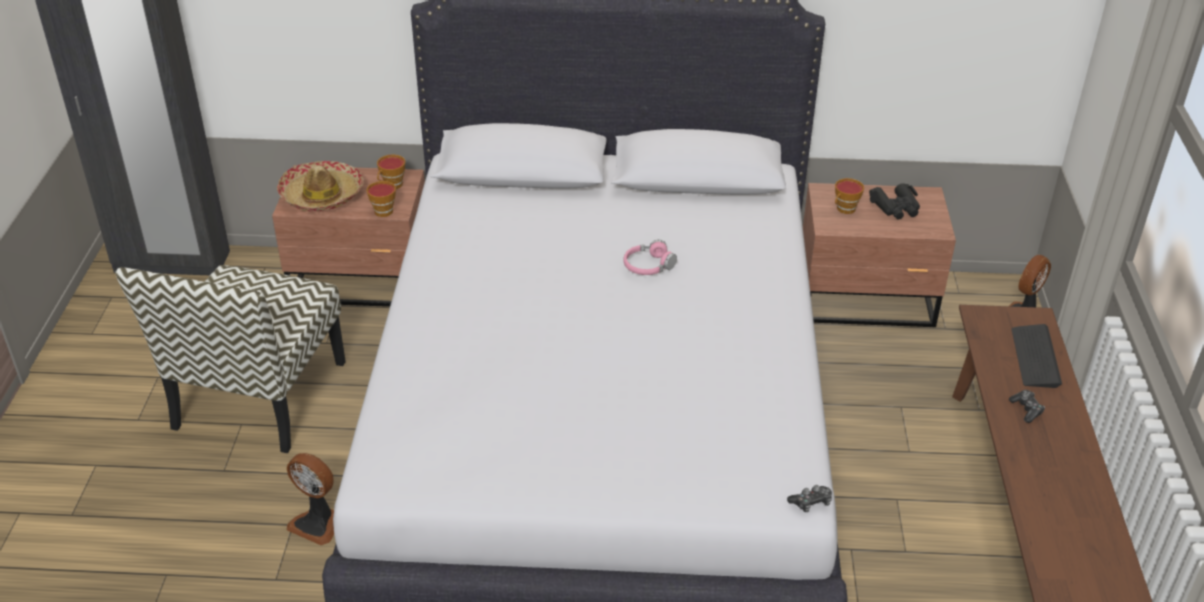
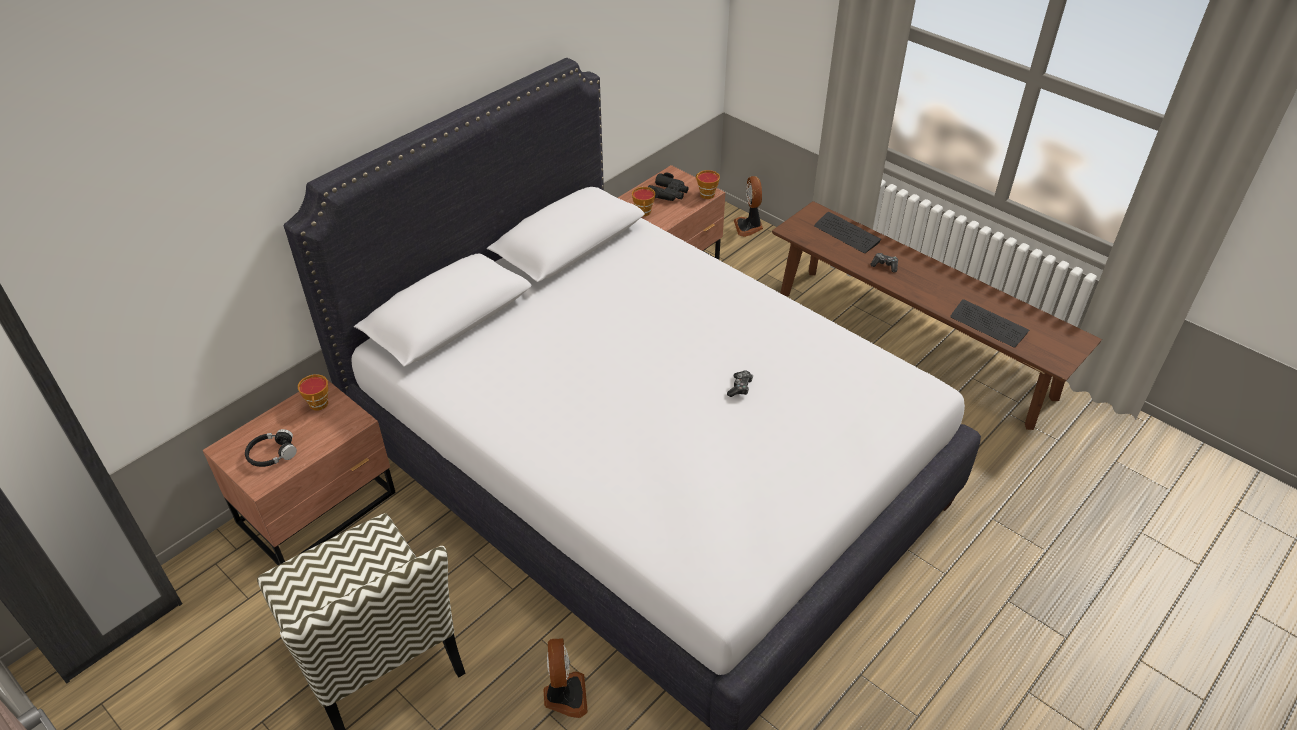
camera: 50 degrees left, 5 degrees up
(317, 523) = (564, 695): fan -> fan turned 75 degrees counterclockwise
(322, 195) = (272, 454): hat -> black headphones
(384, 210) = (344, 427): cup -> cup (705, 194)
(648, 266) = (637, 321): pink headphones -> none
(811, 502) = (937, 387): game controller -> game controller (740, 387)
(1048, 538) = (988, 325): none -> keyboard

